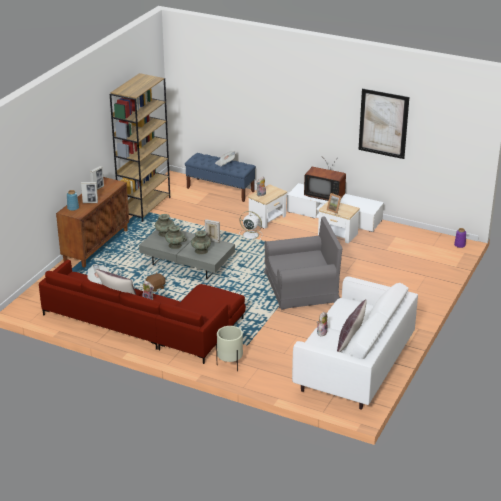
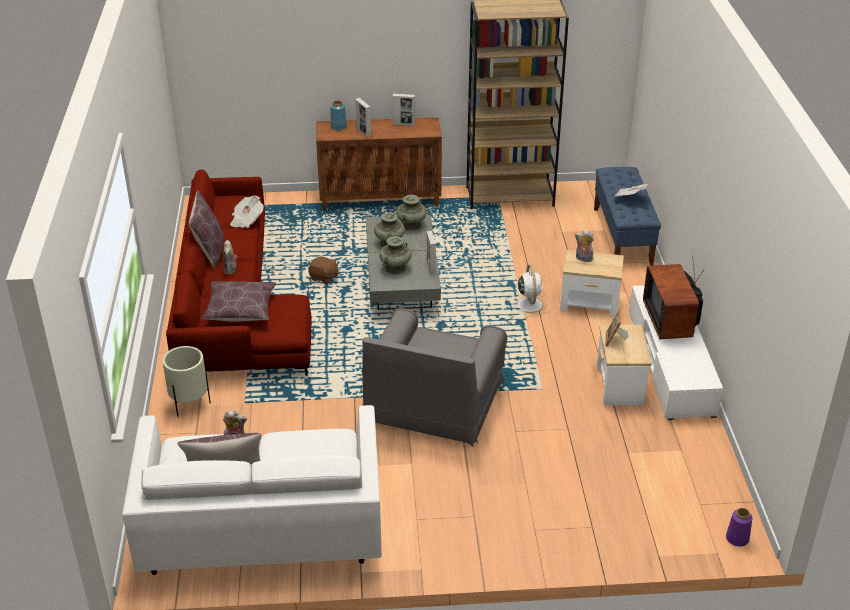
camera: 60 degrees right, 5 degrees up
(195, 306) = (240, 310): none -> brown pillow
(301, 287) = (433, 401): grey armchair -> grey armchair turned 60 degrees clockwise
(383, 123) = (747, 246): picture -> none

